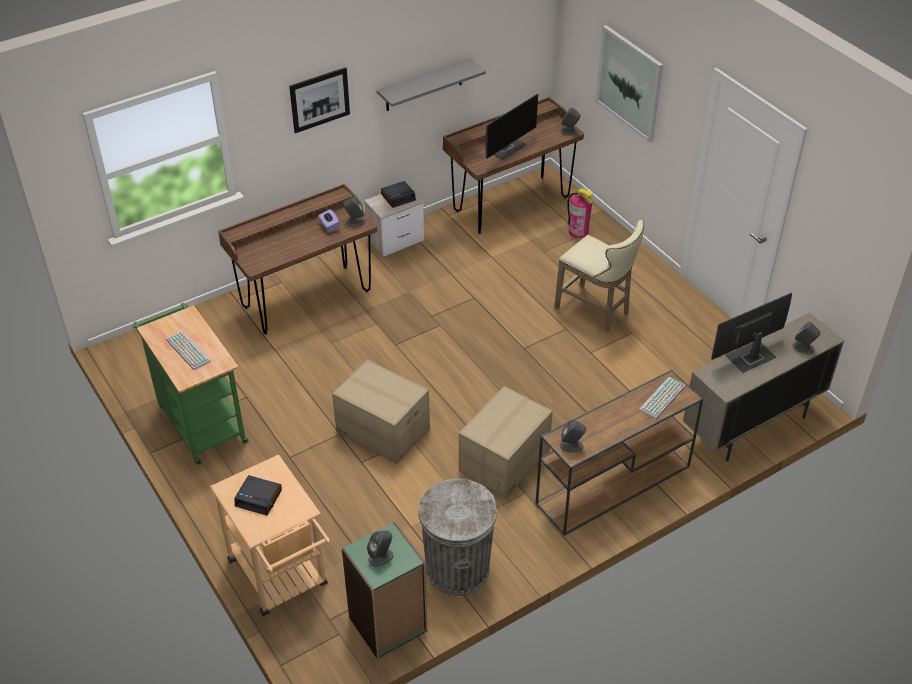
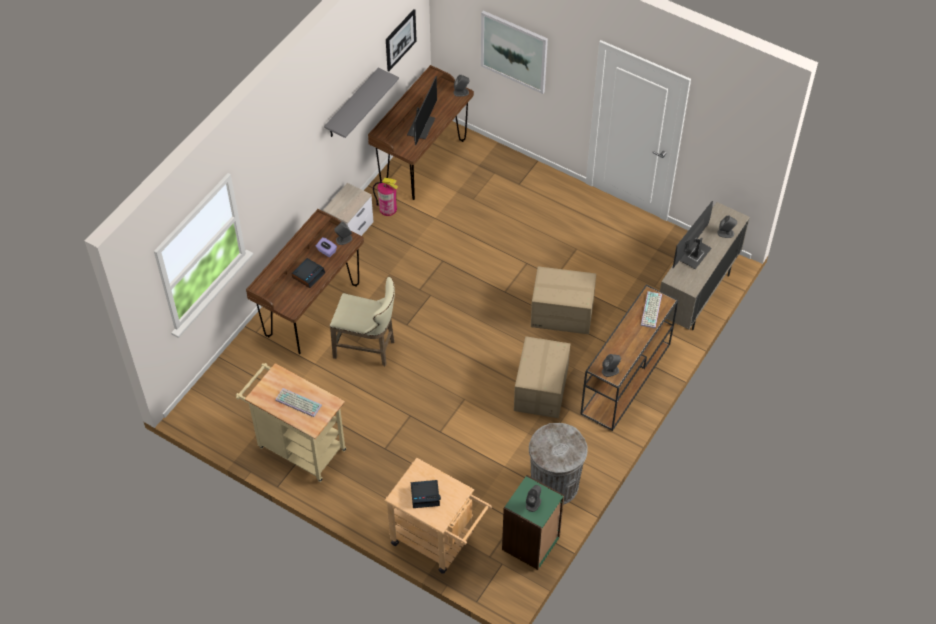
camera: 25 degrees left, 10 degrees up
(199, 421) = (297, 446): green cart -> beige cart
(319, 99) = (291, 154): picture -> picture (400, 40)
(382, 431) = (440, 400): cardboard box -> cardboard box (562, 313)
(398, 197) = (349, 197): alarm clock -> alarm clock (308, 275)
(578, 231) = (490, 170): fire extinguisher -> fire extinguisher (388, 209)
(596, 311) = (540, 239): beige stool -> beige stool (368, 349)

